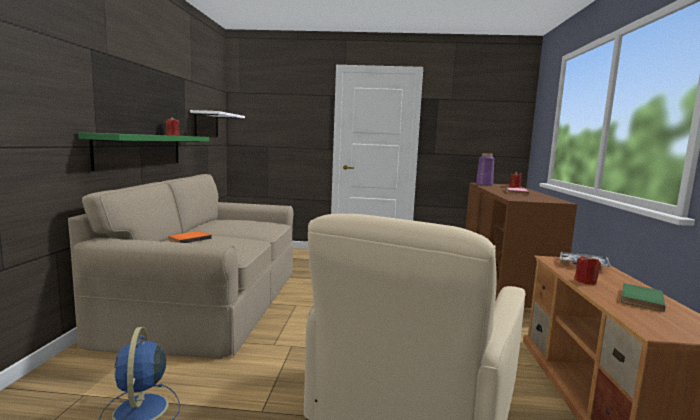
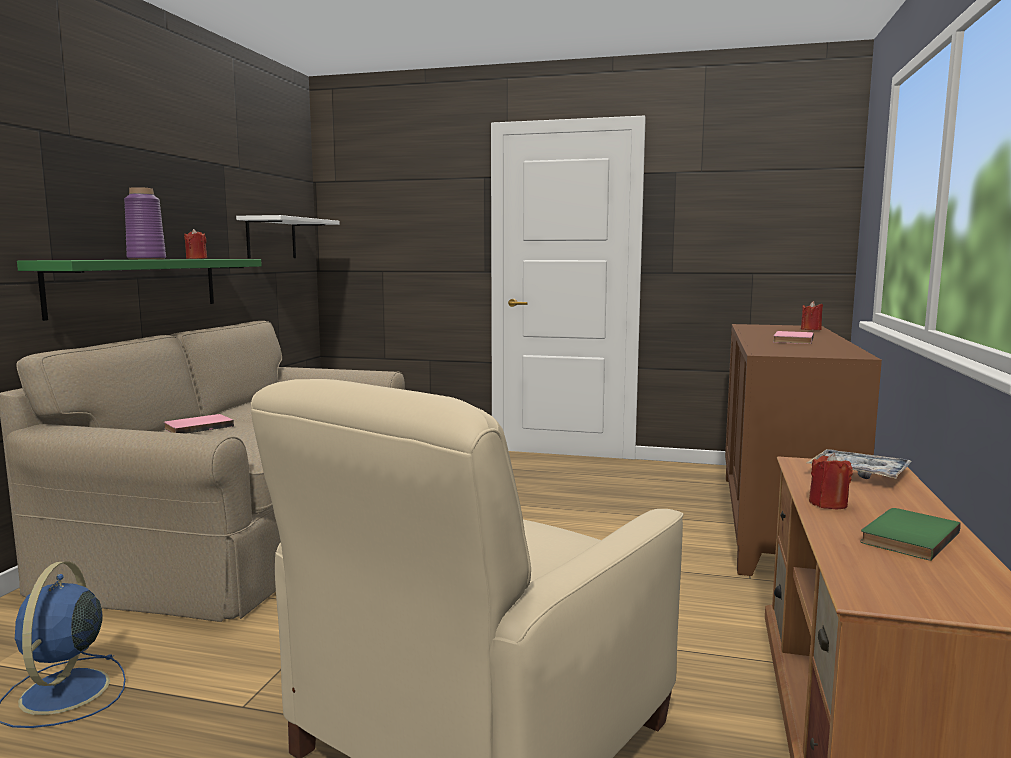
camera: 10 degrees right, 0 degrees up
(189, 239) = (198, 427): orange book -> pink book
(484, 184) = (754, 327): purple vase -> purple vase (146, 259)

